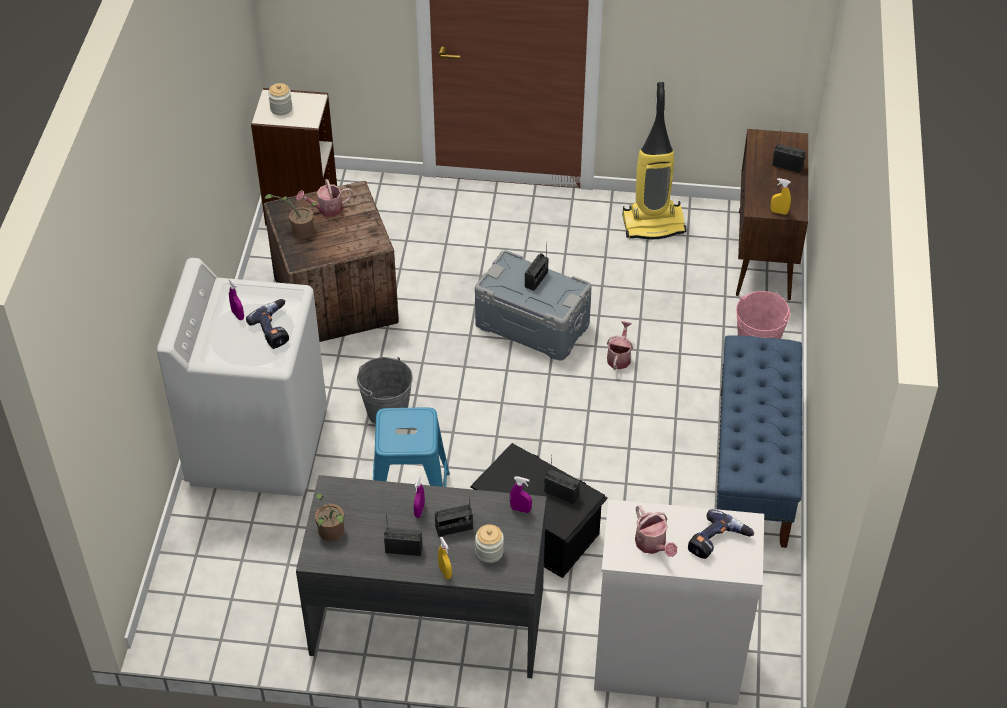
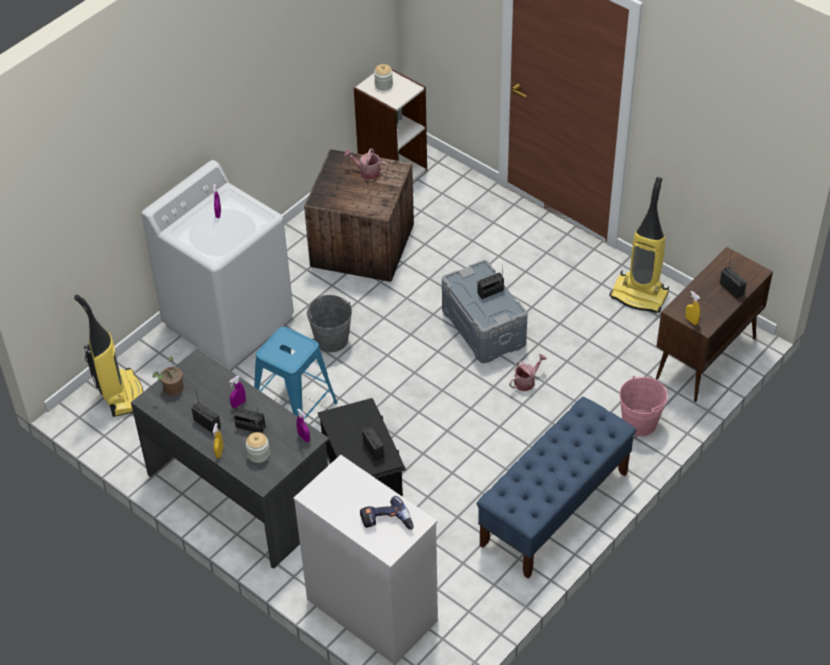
camera: 35 degrees right, 0 degrees up
(201, 585) = (121, 394): none -> vacuum cleaner
(275, 328) = (234, 234): power drill -> none
(299, 230) = (336, 179): potted plant -> none
(652, 545) = (341, 500): watering can -> none

